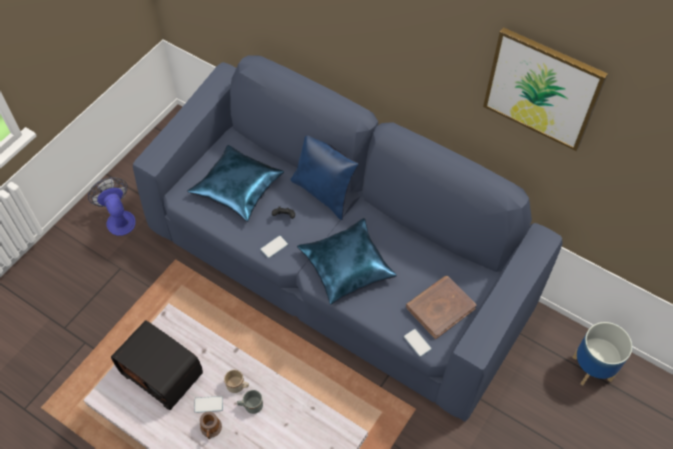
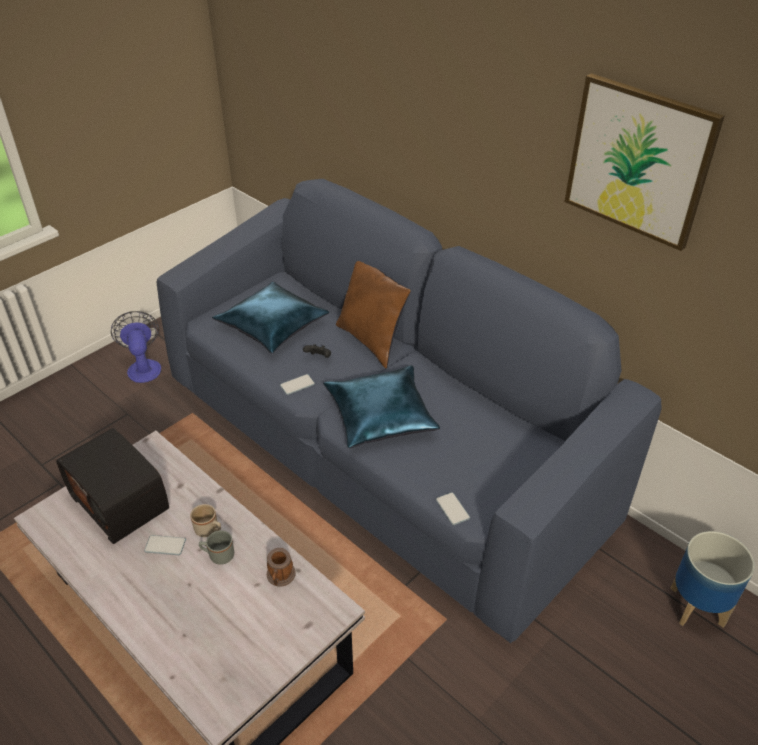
camera: 10 degrees right, 15 degrees down
(211, 430) = (158, 575): mug -> mug (280, 577)
(324, 192) = (372, 341): blue pillow -> brown pillow
(440, 308) = (490, 474): brown book -> none

